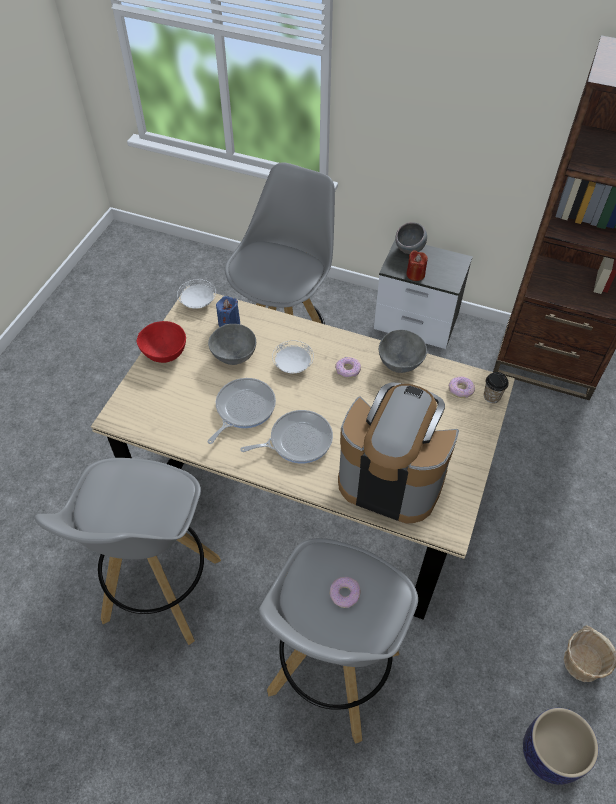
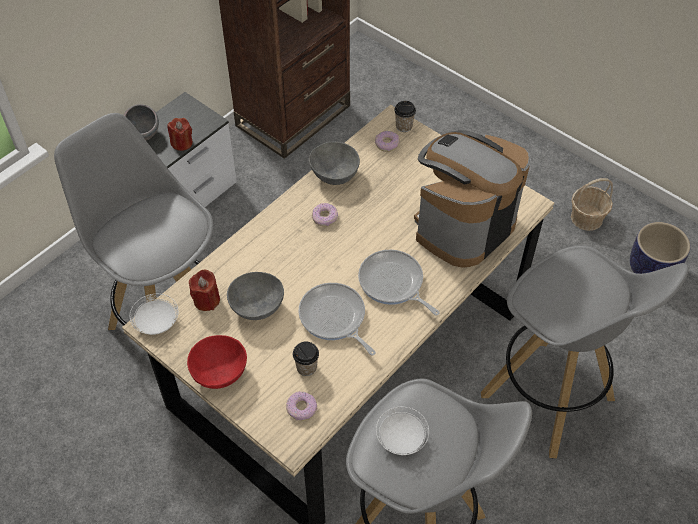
camera: 70 degrees left, 0 degrees up
(187, 405) = (306, 367): none -> cup
(229, 323) = (206, 300): blue candle -> red candle
(293, 365) = (296, 259): white plate -> white plate (402, 438)
(297, 440) = (393, 283): frying pan -> frying pan turned 45 degrees counterclockwise
(344, 594) = (571, 294): donut -> donut (301, 408)

